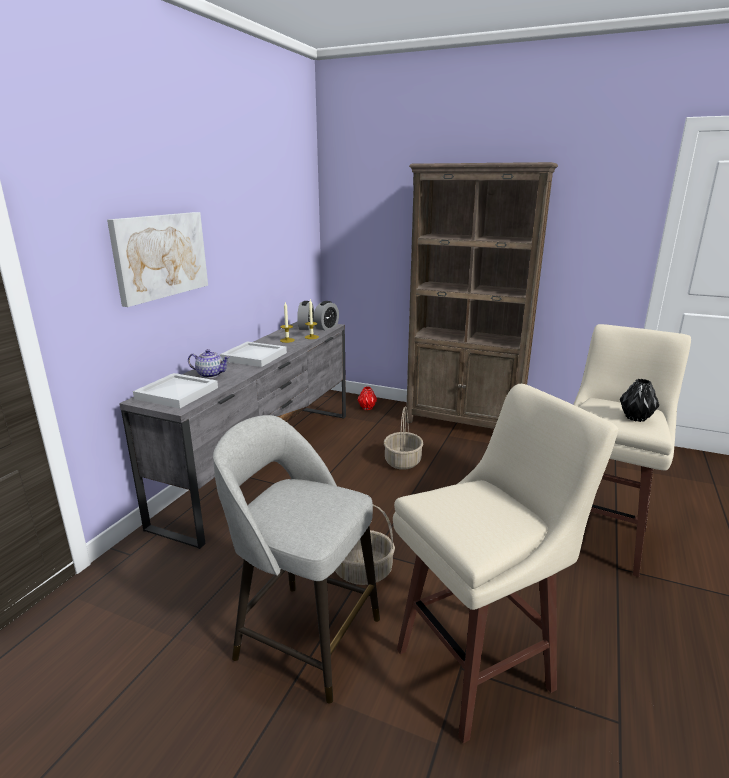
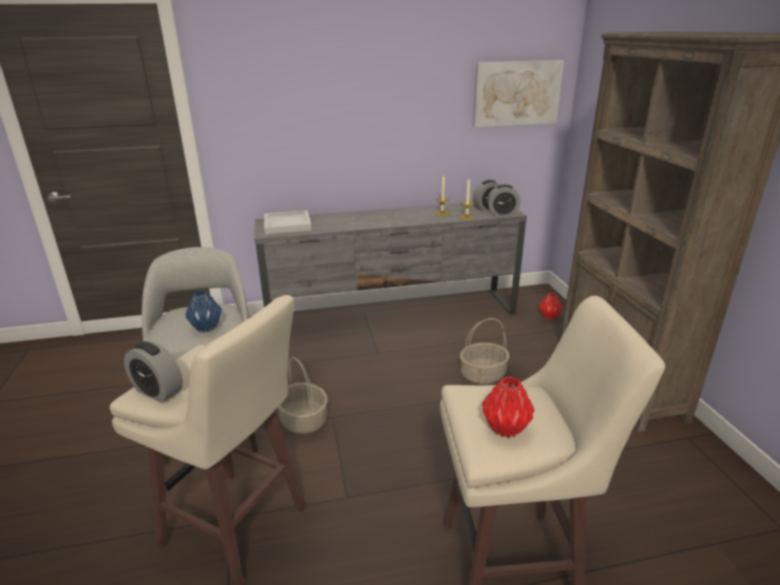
camera: 55 degrees right, 5 degrees up
(160, 256) = (315, 115): picture -> picture (516, 93)
(210, 374) = (331, 220): teapot -> none
(255, 356) = (387, 218): white tray -> none
(327, 501) = (206, 328): none -> blue vase
(486, 534) = (158, 391): none -> alarm clock
(635, 418) = (505, 428): black vase -> red vase

